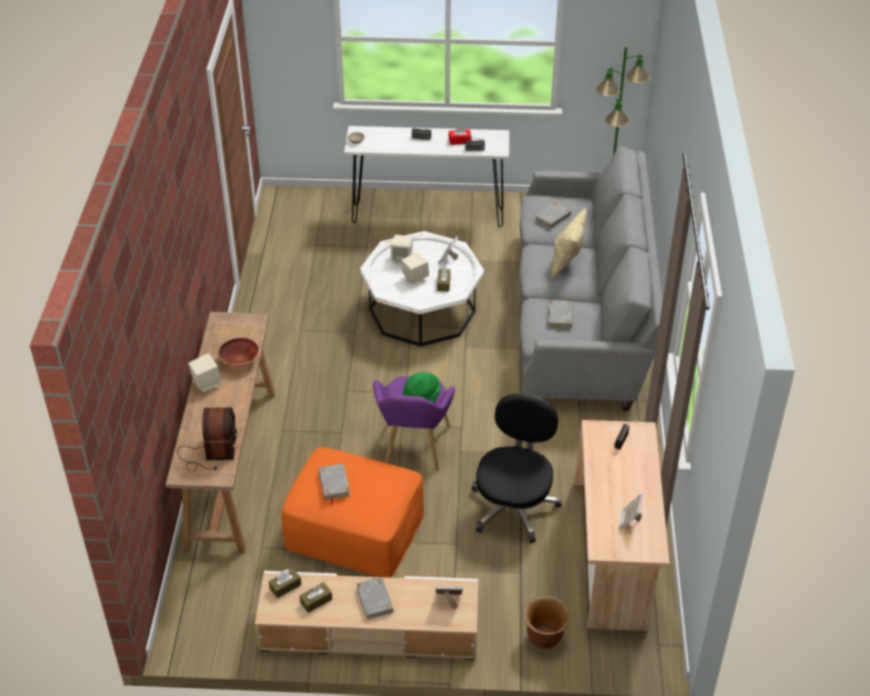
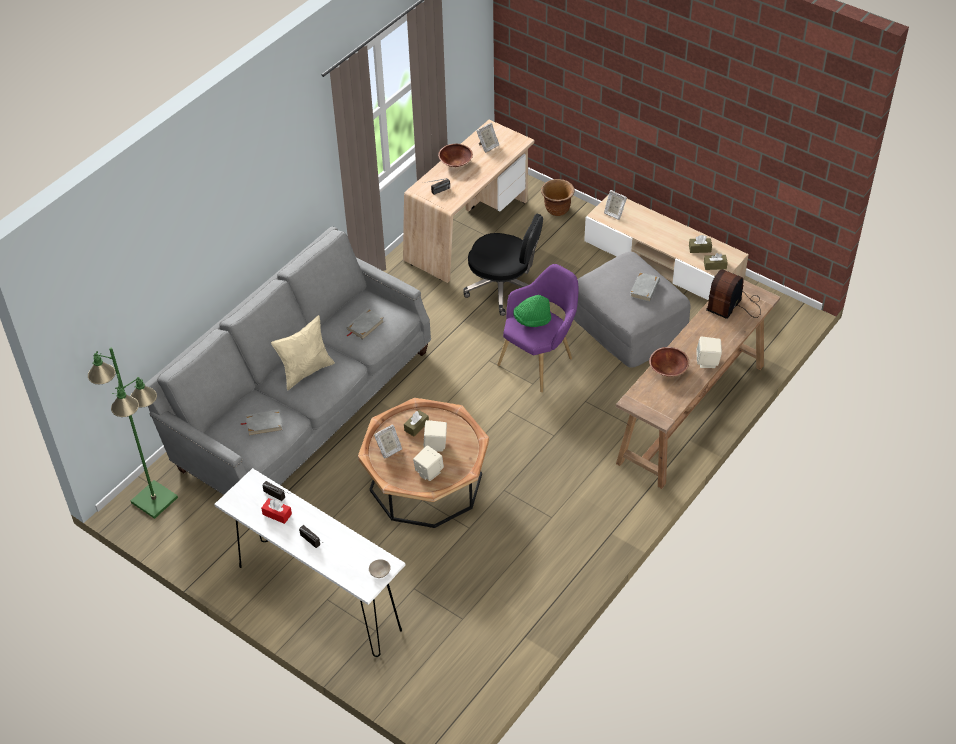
camera: 145 degrees left, 5 degrees up
(354, 529) = (628, 324): orange ottoman -> grey ottoman
(375, 600) = (661, 233): grey book -> none
(422, 310) = (426, 482): white coffee table -> brown coffee table
(514, 506) = (504, 288): black office chair -> black office chair turned 120 degrees counterclockwise
(642, 482) = (455, 162): none -> brown bowl

